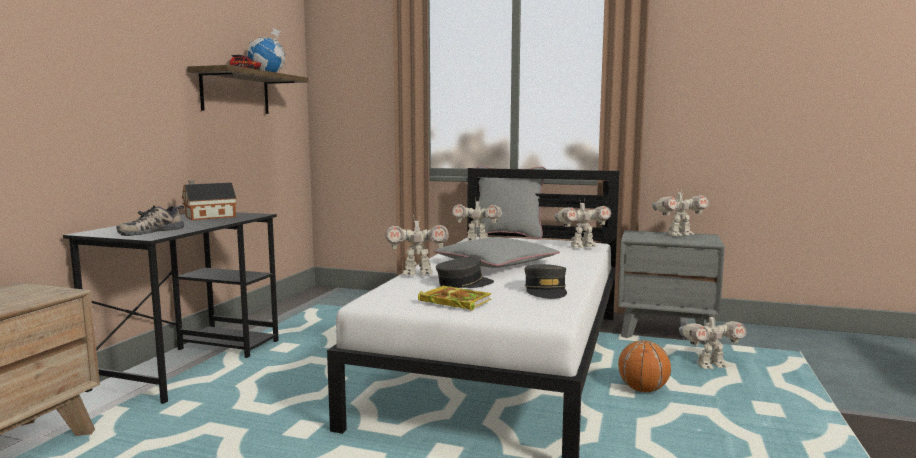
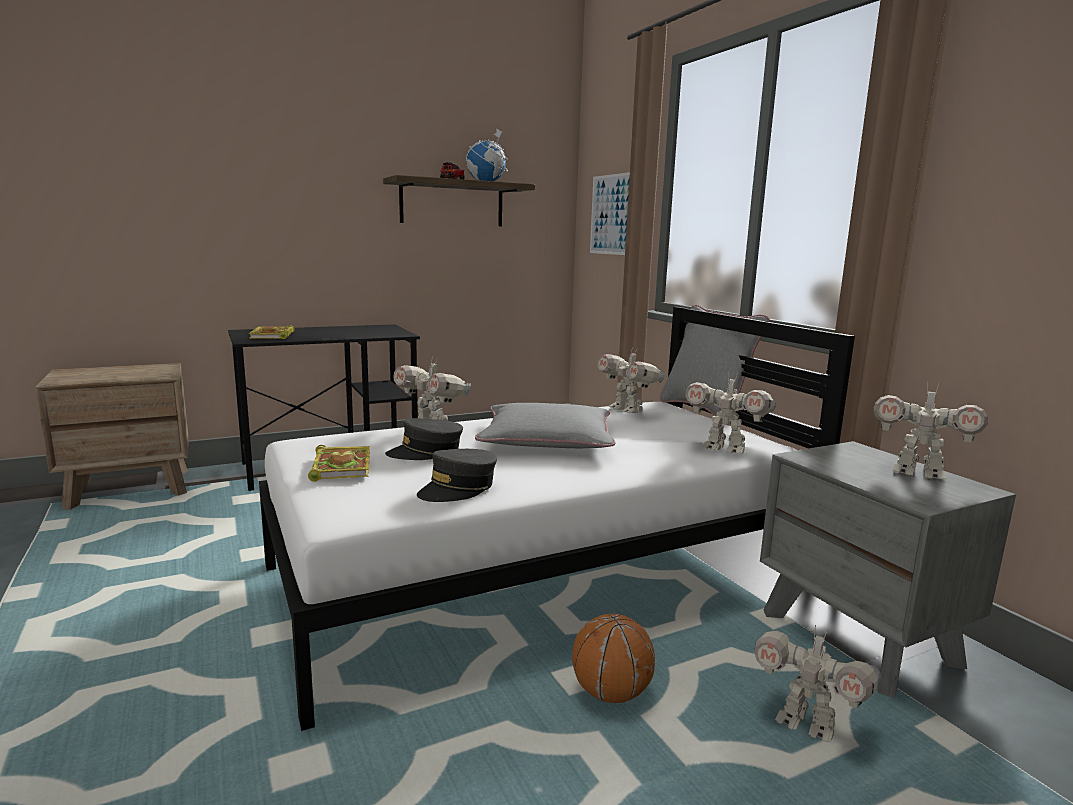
camera: 45 degrees right, 5 degrees up
(151, 231) = (272, 336): shoe -> book
(208, 217) = (364, 330): toy house -> none
(361, 103) = (612, 214): none -> picture
(464, 284) = (426, 452): grey cap -> grey cap turned 135 degrees clockwise

